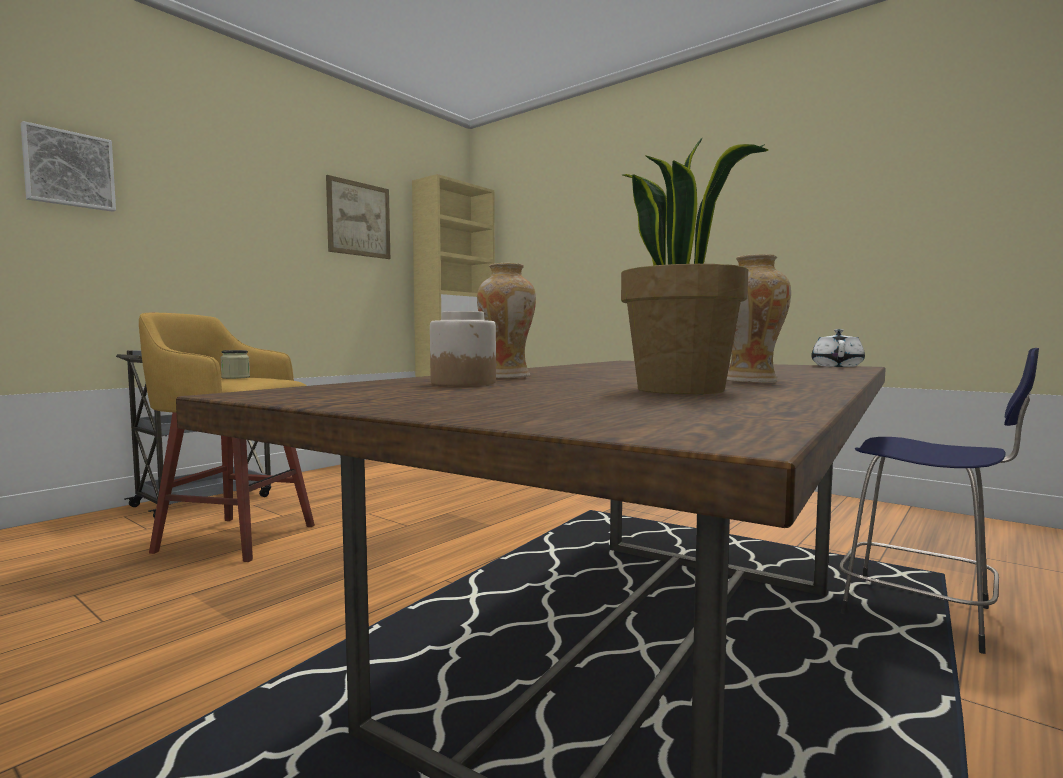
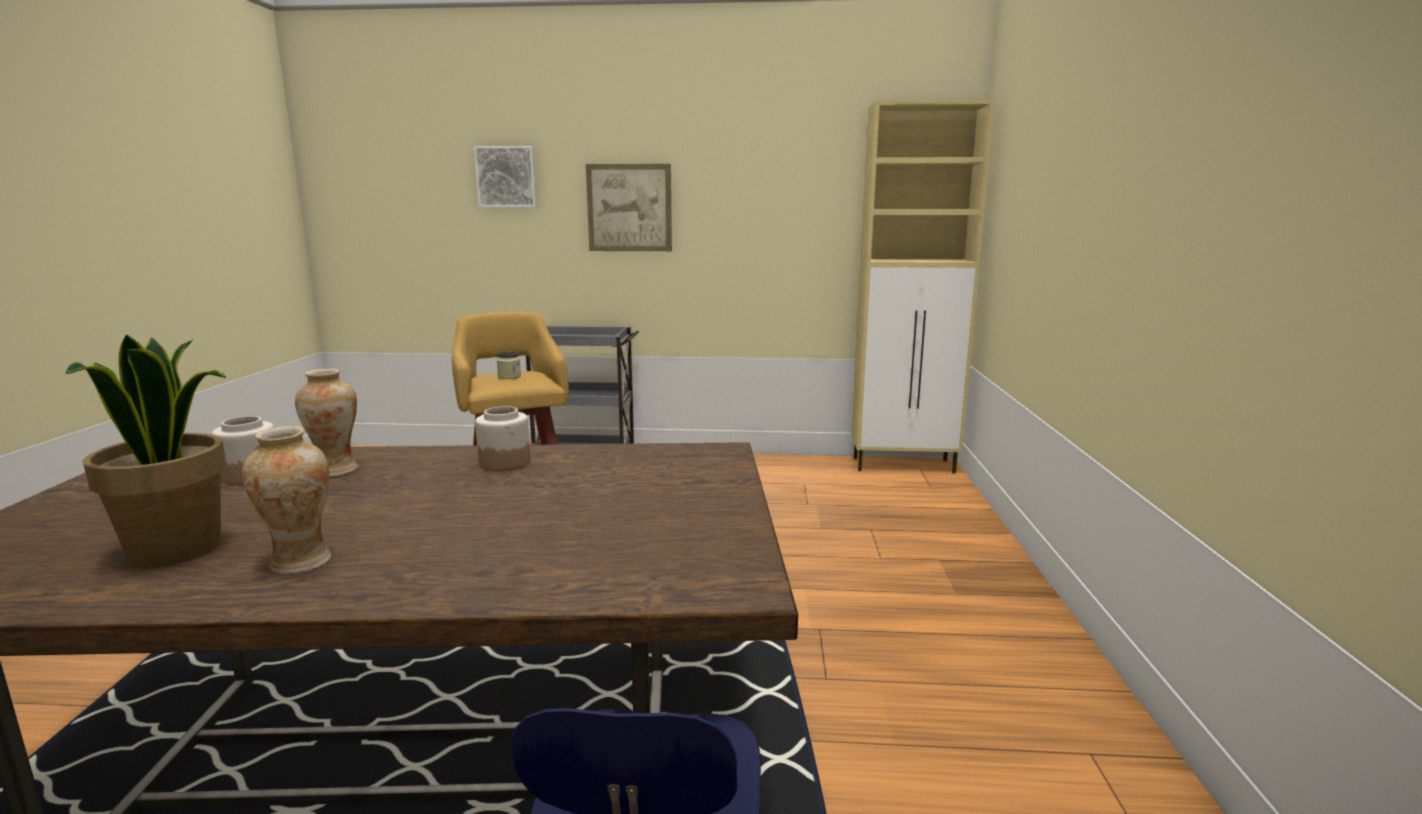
camera: 55 degrees right, 10 degrees up
(359, 219) = (784, 174): picture -> picture (629, 208)
(576, 368) = (505, 463): none -> jar
(837, 366) = (733, 575): white teapot -> none

